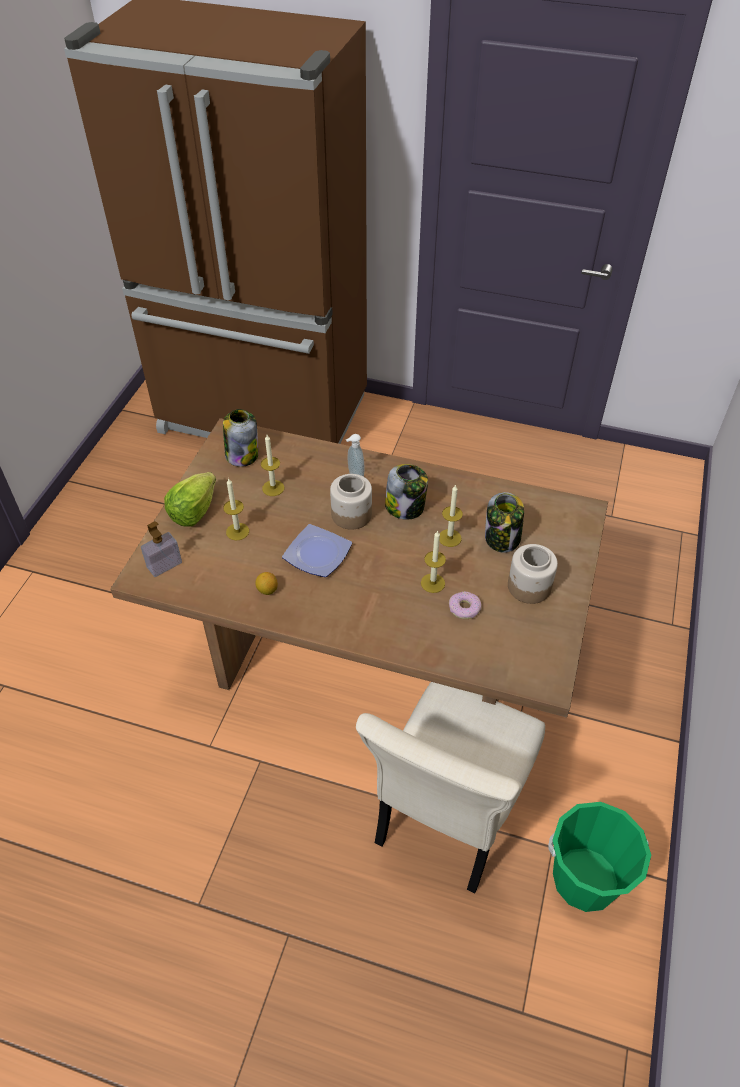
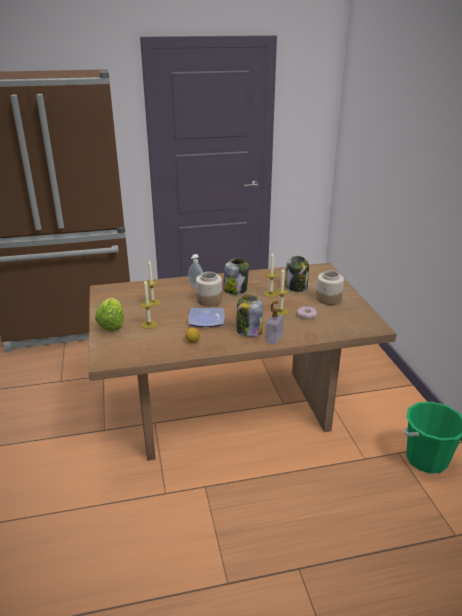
camera: 30 degrees left, 20 degrees down
(164, 565) = (116, 351): soap dispenser -> soap dispenser (274, 338)
(242, 454) = (119, 295): jar -> jar (248, 331)
(447, 815) = (335, 463): beige chair -> none

